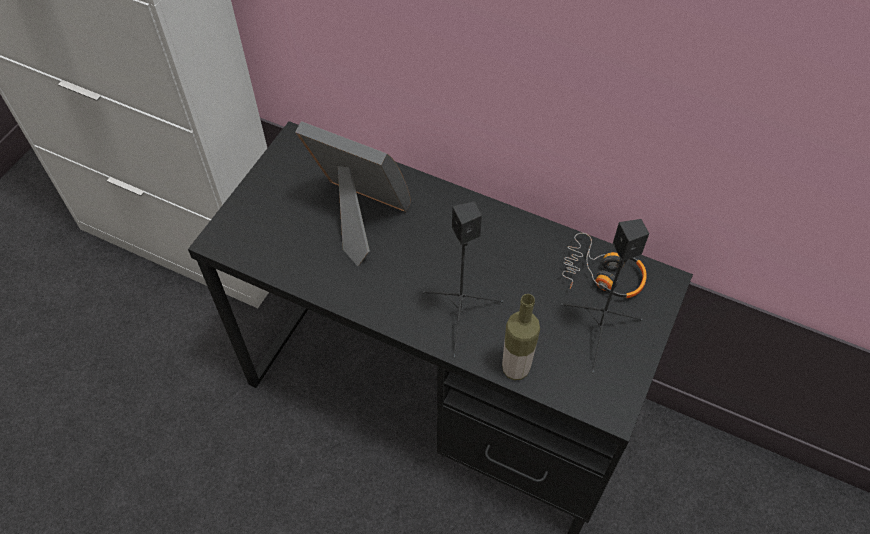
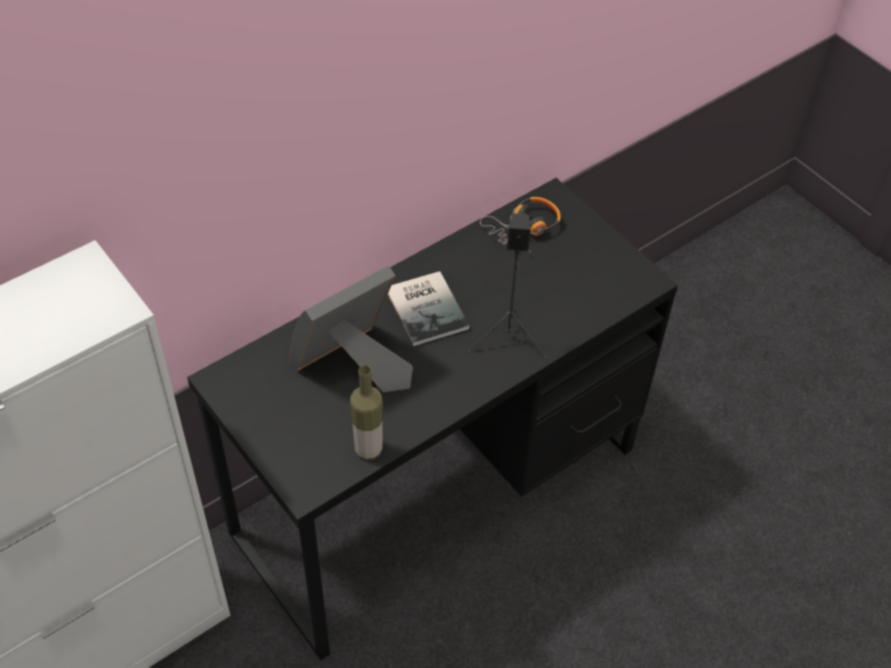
camera: 65 degrees left, 5 degrees down
(456, 241) = (428, 307): none -> book
(515, 369) = (579, 323): bottle -> bottle (368, 449)
(598, 332) = (576, 257): black speaker -> none

